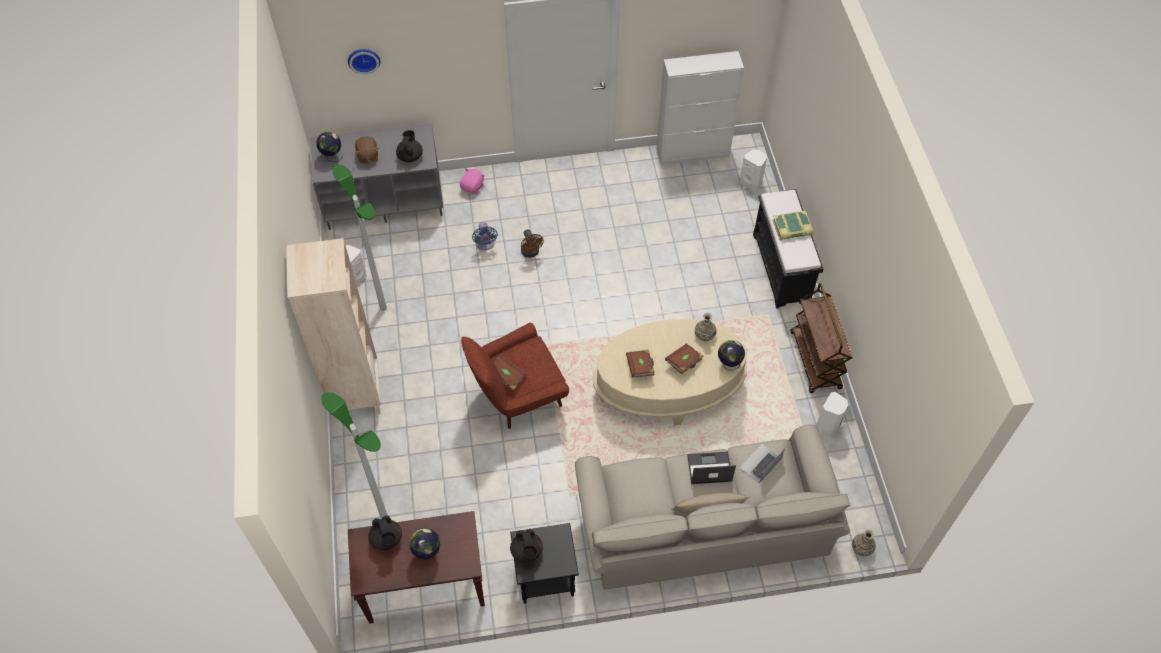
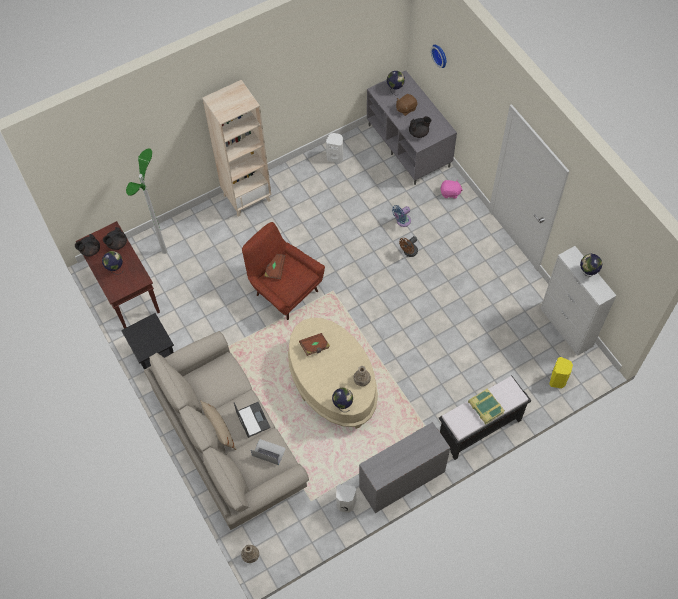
camera: 70 degrees right, 5 degrees up
(383, 308) = (319, 183): floor lamp -> none
(527, 552) = (144, 327): black teapot -> black teapot (90, 250)
(684, 362) = (331, 374): brown book -> none
(701, 61) = (588, 272): none -> globe
(751, 182) = (558, 380): white speaker -> yellow speaker
(815, 361) = (401, 479): brown cart -> grey desk

